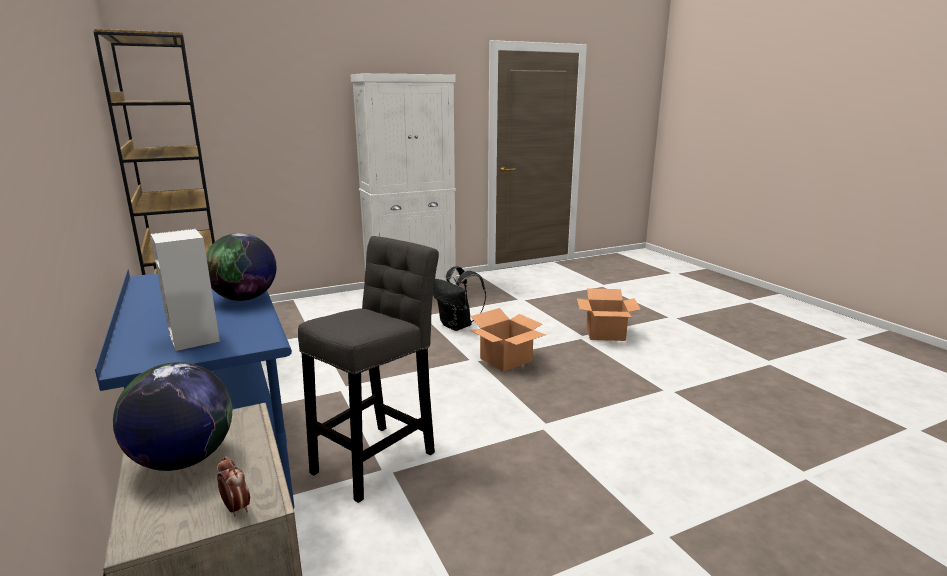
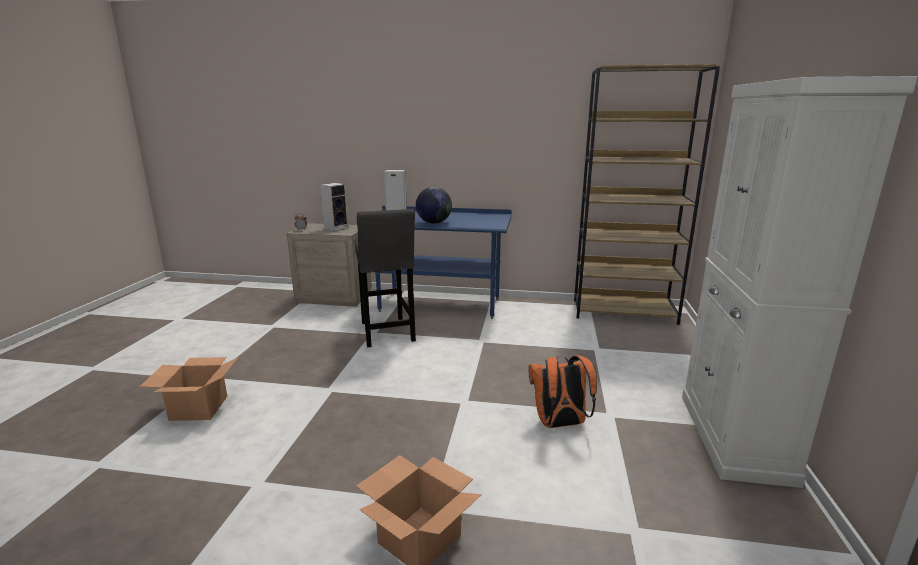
camera: 125 degrees right, 0 degrees up
(183, 460) = (336, 227): globe -> speaker
(458, 326) = (559, 424): black backpack -> orange backpack
(506, 359) = (444, 419): cardboard box -> cardboard box (199, 408)

